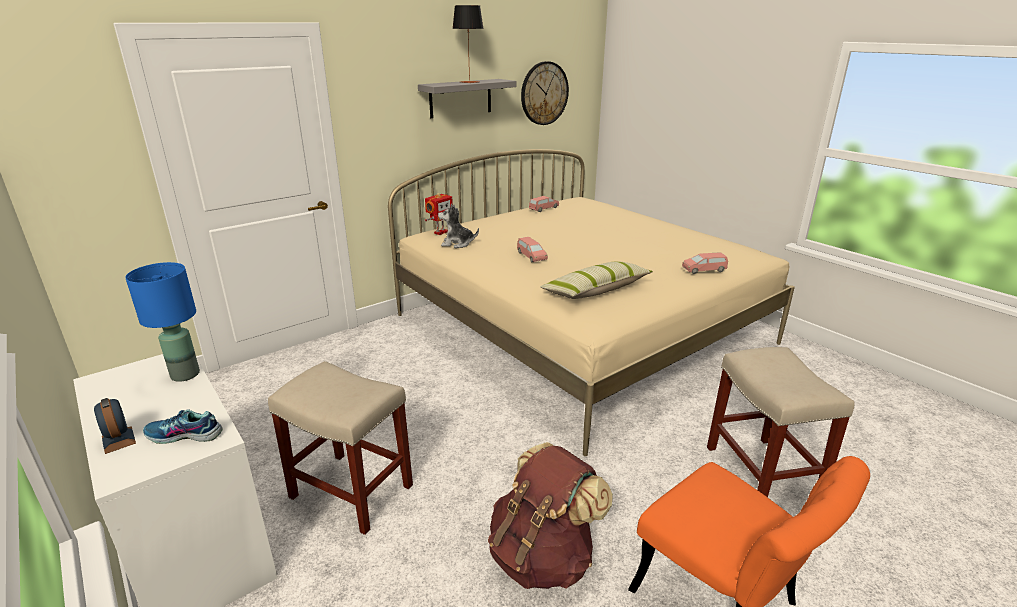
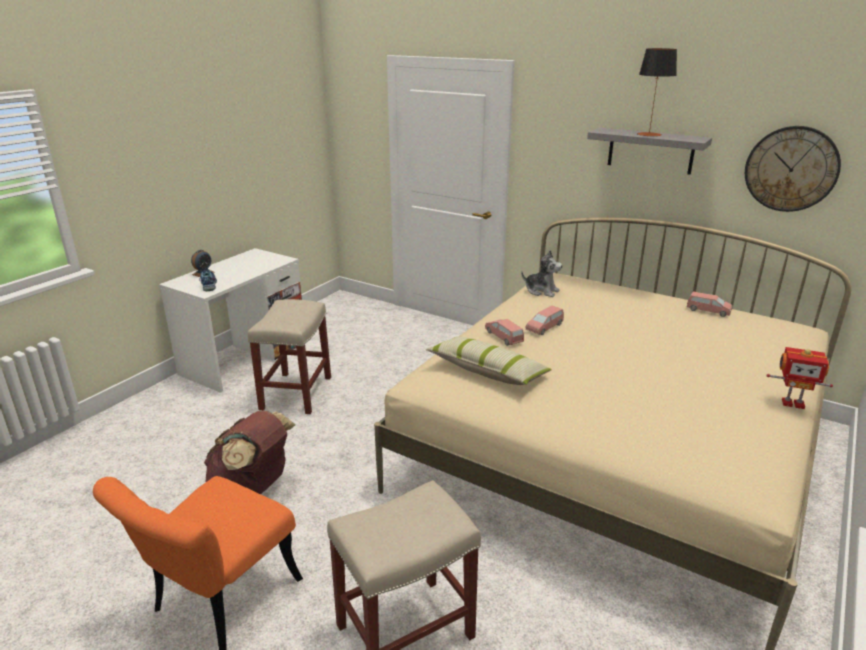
camera: 70 degrees right, 0 degrees up
(184, 375) = (265, 267): blue table lamp -> none
(440, 232) = (563, 279): toy robot -> toy robot (792, 403)
(457, 243) = (541, 291): plush toy -> plush toy turned 135 degrees clockwise
(704, 270) = (616, 435): pink toy car -> pink toy car (504, 337)

